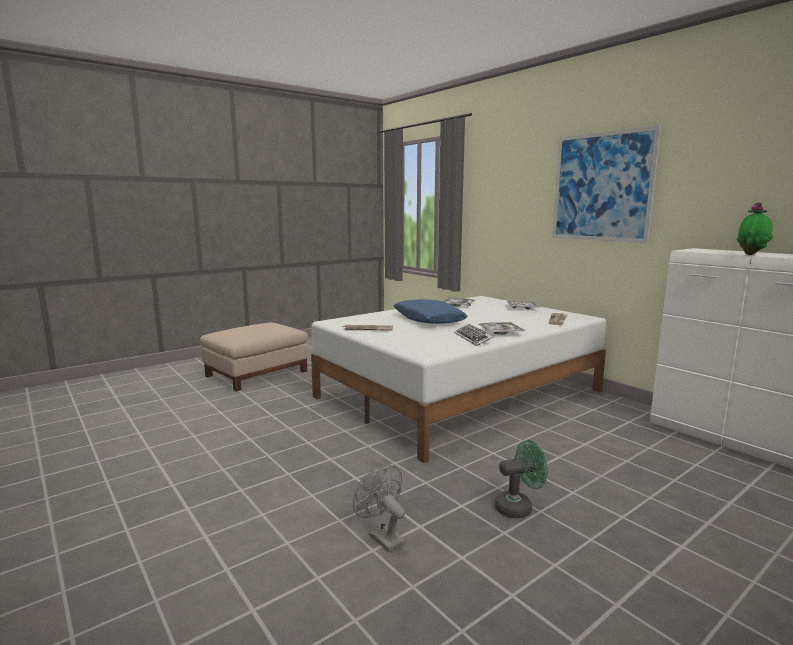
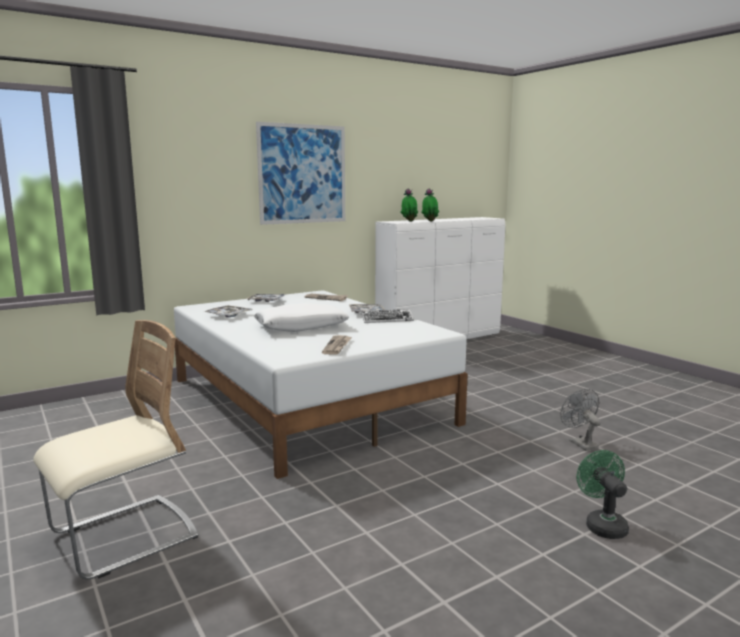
camera: 85 degrees left, 0 degrees up
(257, 374) = (124, 537): beige ottoman -> beige chair
(382, 537) = (580, 443): grey fan -> grey fan turned 105 degrees clockwise
(428, 320) = (301, 327): blue pillow -> white pillow
(518, 507) = (523, 402): green fan -> green fan (602, 524)
(725, 252) = (409, 221): none -> potted plant

